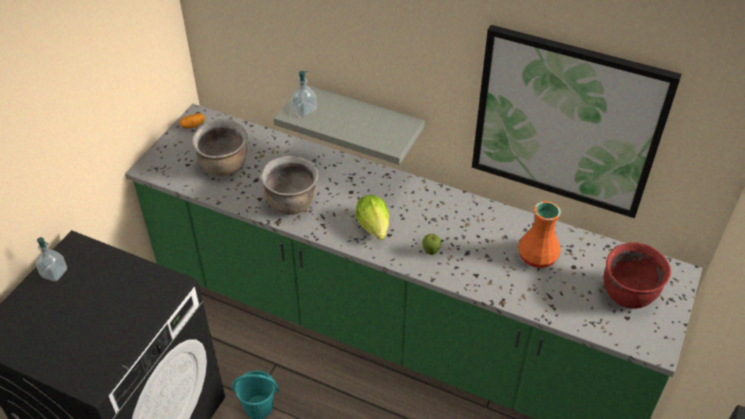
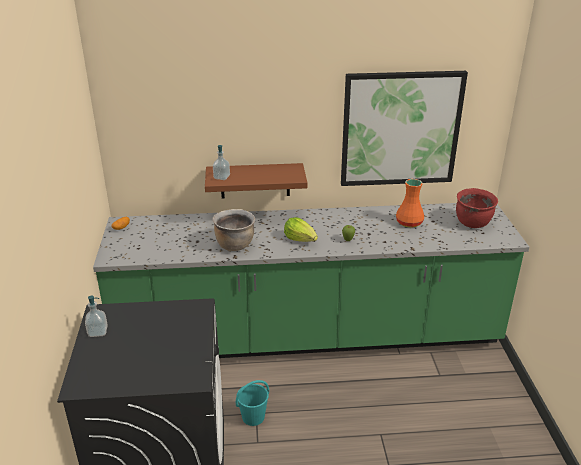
camera: 30 degrees left, 15 degrees down
(224, 166) = (167, 241): brown cooking pot -> none
(362, 120) = (255, 180): grey shelf -> brown shelf

